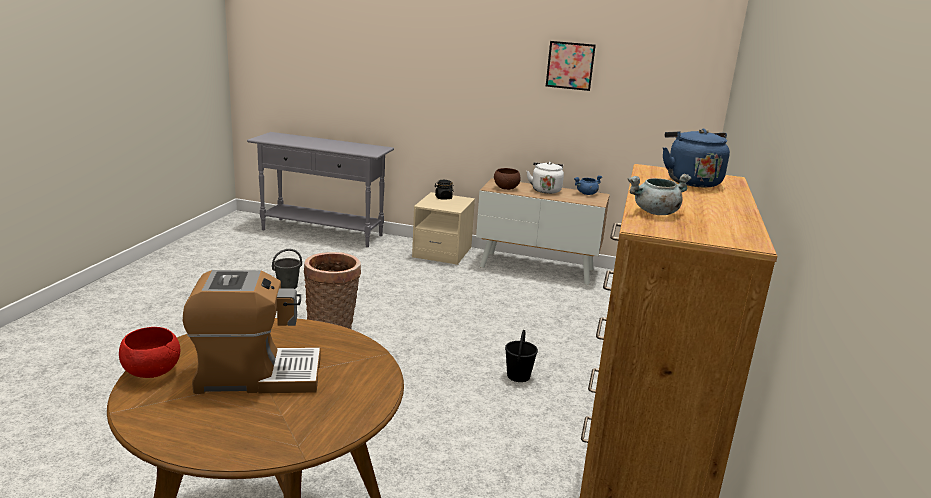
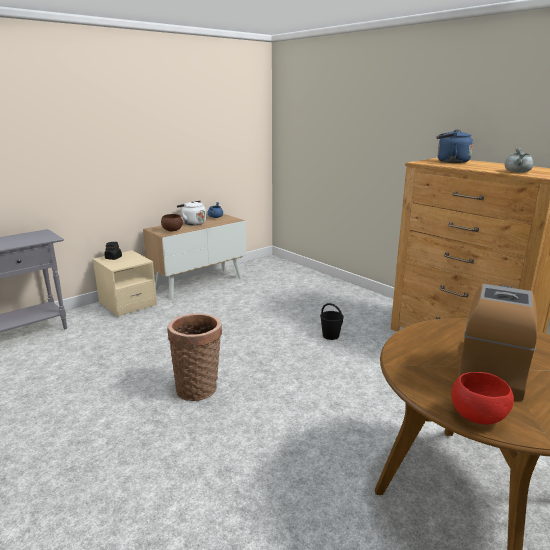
camera: 55 degrees left, 0 degrees up
(288, 286) = (83, 388): grey bucket -> none
(570, 65) = (182, 125): picture -> none

